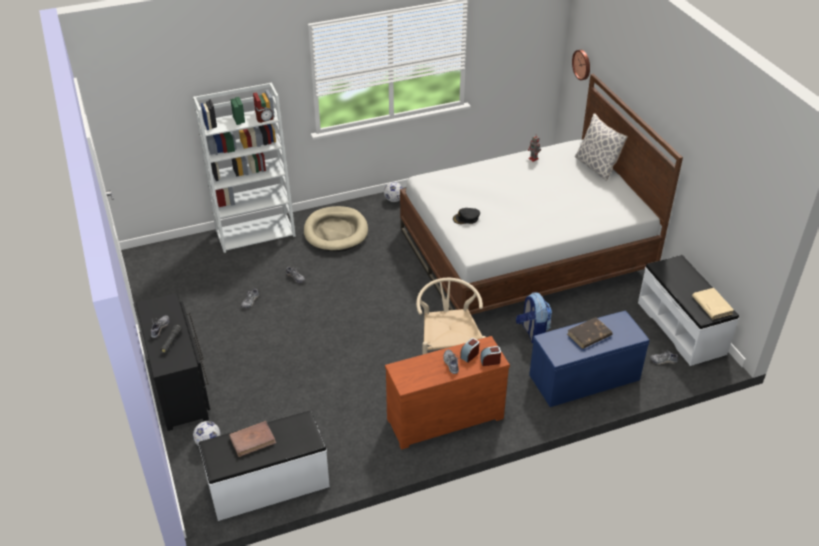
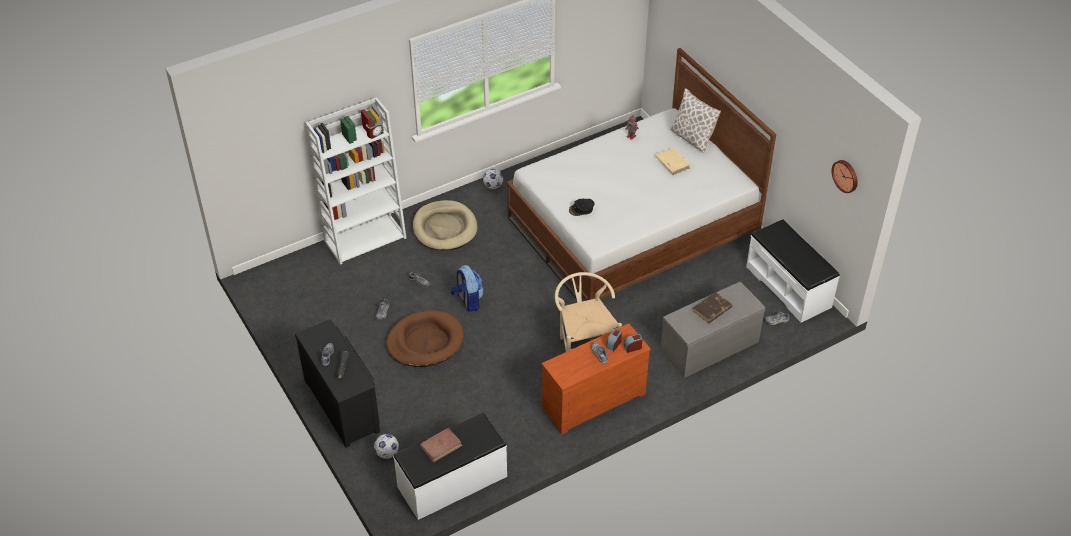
camera: 10 degrees left, 5 degrees up
(284, 335) = (425, 341): none -> brown dog bed
(532, 332) = (655, 309): backpack -> backpack (468, 301)
(582, 64) = (666, 36): wall clock -> wall clock (846, 175)
(584, 378) = (709, 347): blue bench -> grey bench
(711, 305) = (815, 266): beige book -> beige book (672, 162)

